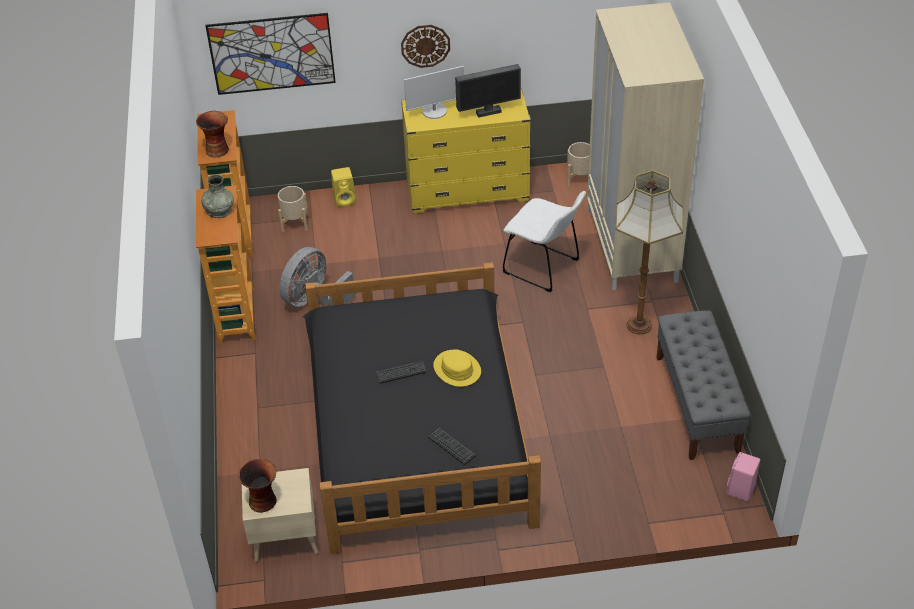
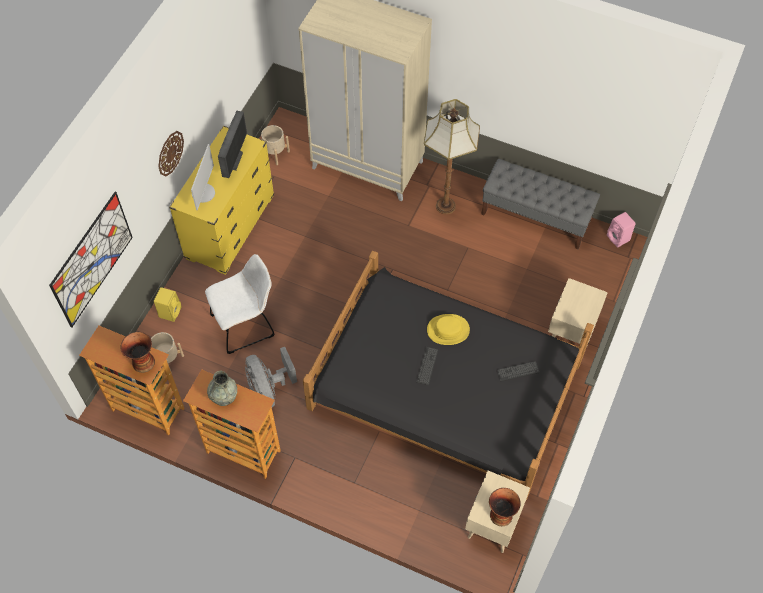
camera: 60 degrees left, 15 degrees up
(544, 268) = (349, 226): white chair -> white chair (246, 324)
(572, 501) = (570, 331): none -> beige nightstand

